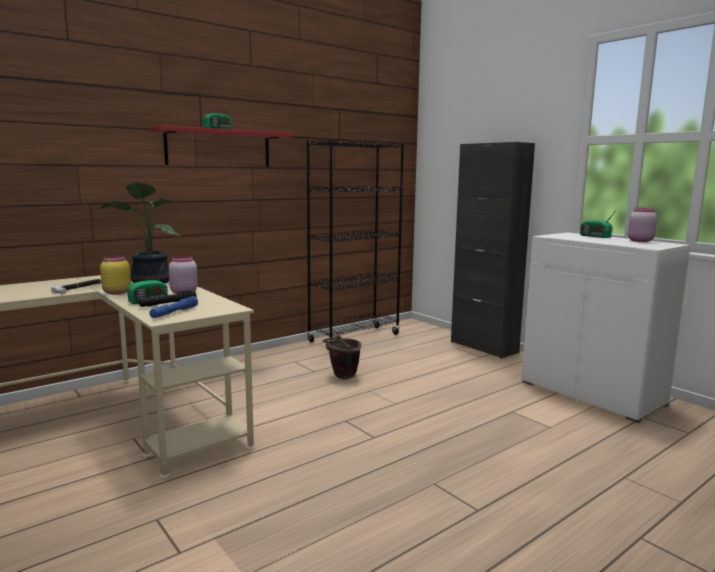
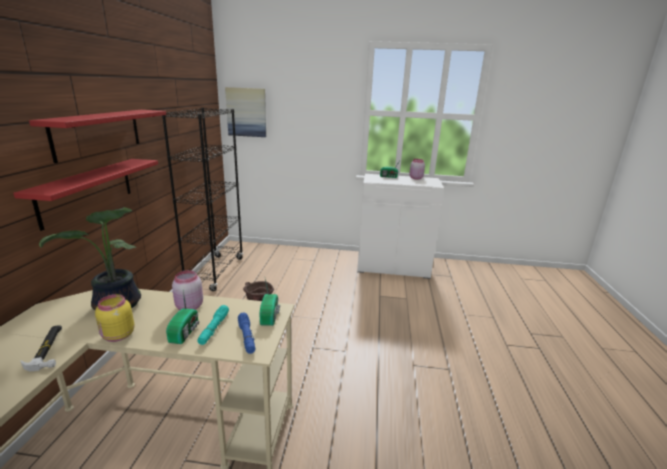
camera: 45 degrees left, 10 degrees up
(168, 304) = (214, 328): black flashlight -> turquoise flashlight
(195, 196) = (87, 191): none -> red shelf
(219, 129) = (104, 114): radio -> radio (270, 315)
(441, 152) = (246, 112): none -> picture
(484, 347) = (305, 252): black cabinet -> none

